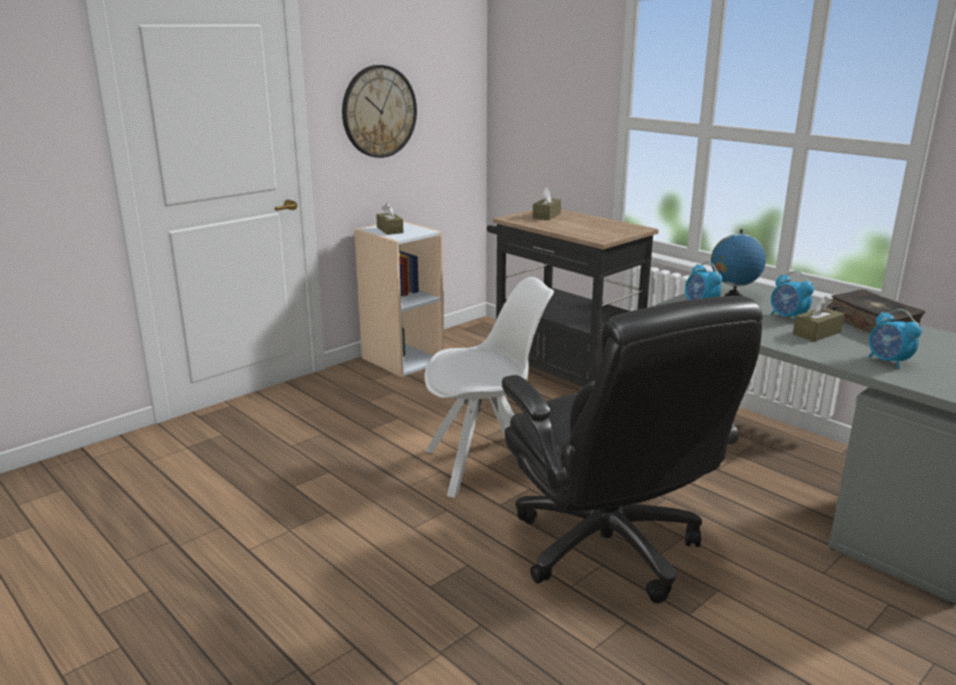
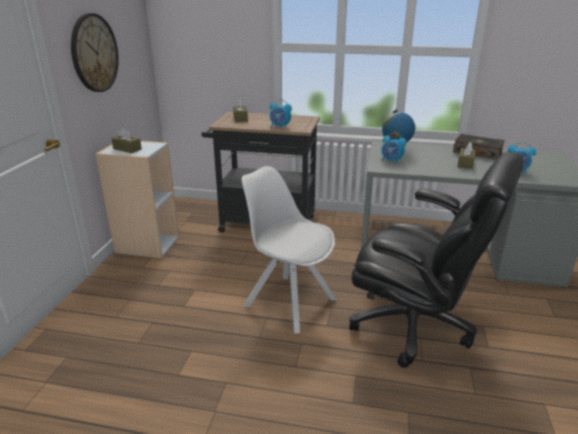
camera: 35 degrees left, 5 degrees up
(485, 465) = (289, 302): white chair -> white chair turned 90 degrees counterclockwise
(787, 318) = (439, 158): alarm clock -> alarm clock (280, 127)

